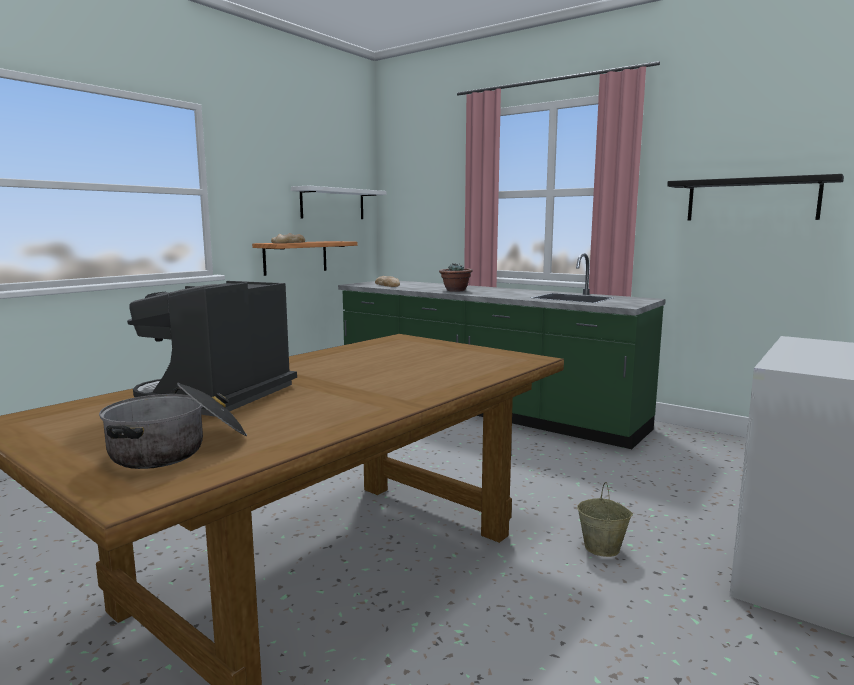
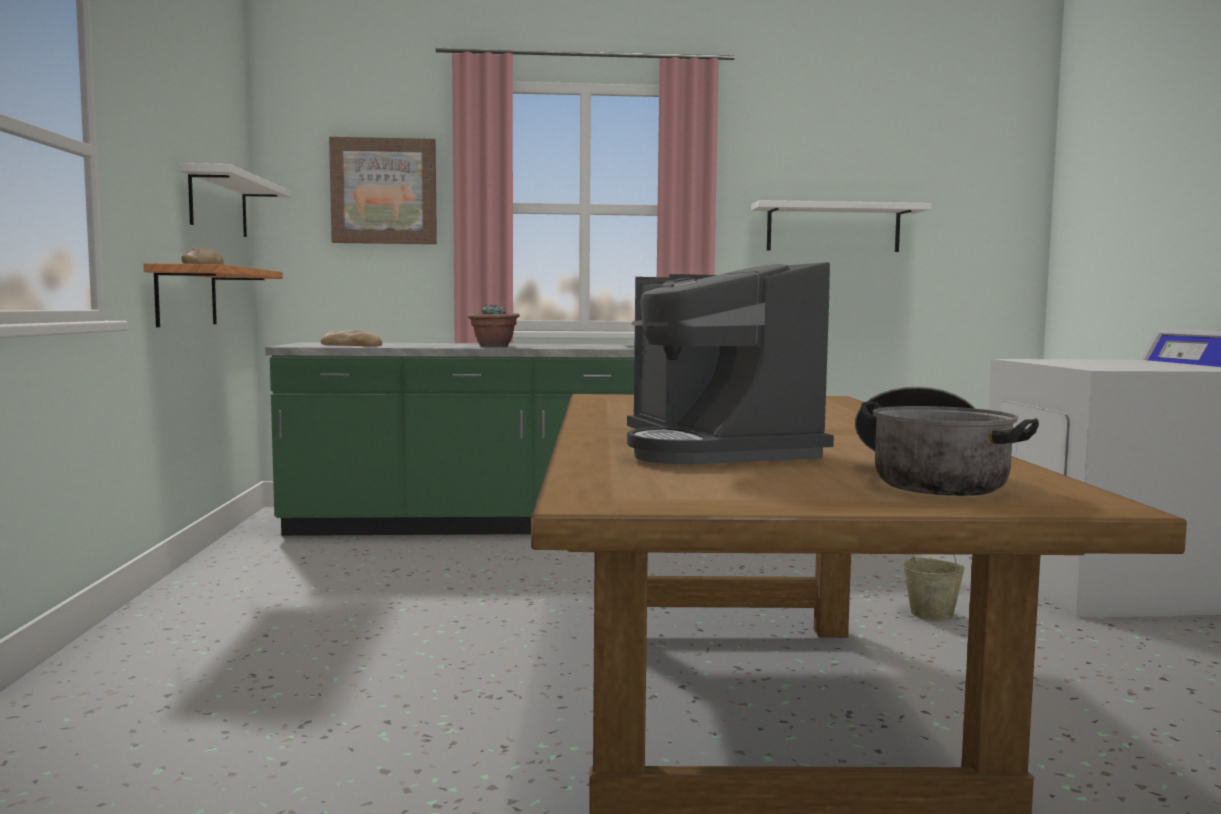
camera: 40 degrees left, 5 degrees down
(435, 188) = (384, 191): none -> picture
(751, 200) = (833, 228): black shelf -> white shelf

